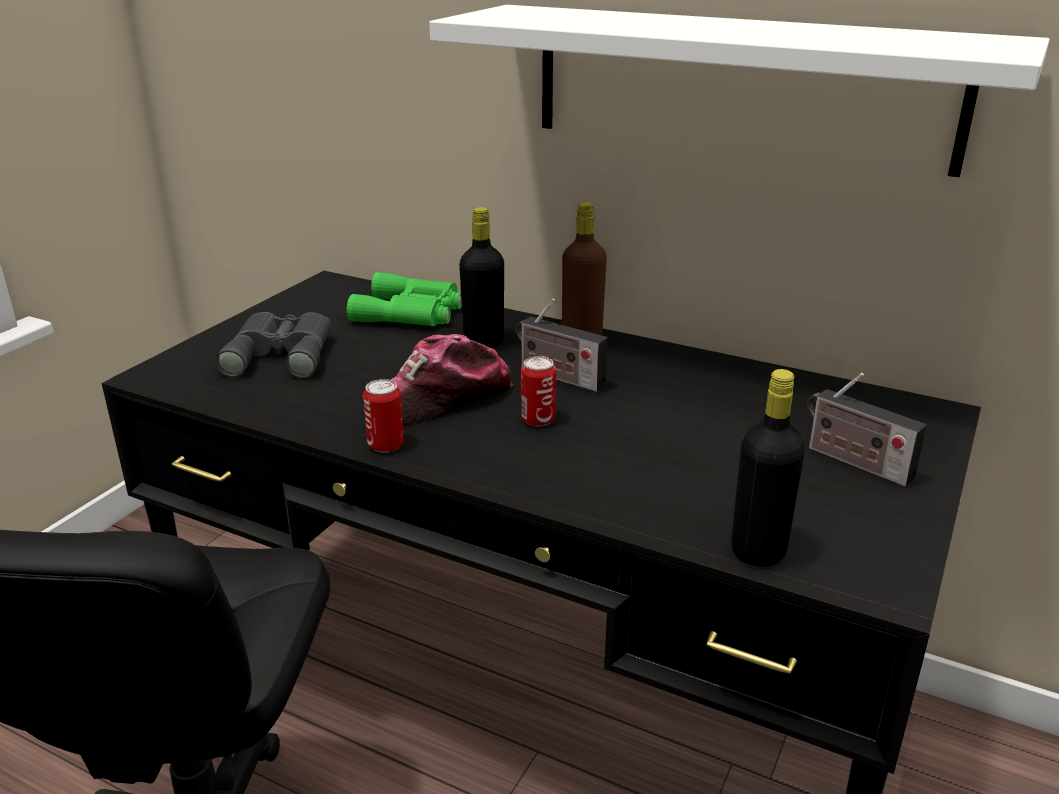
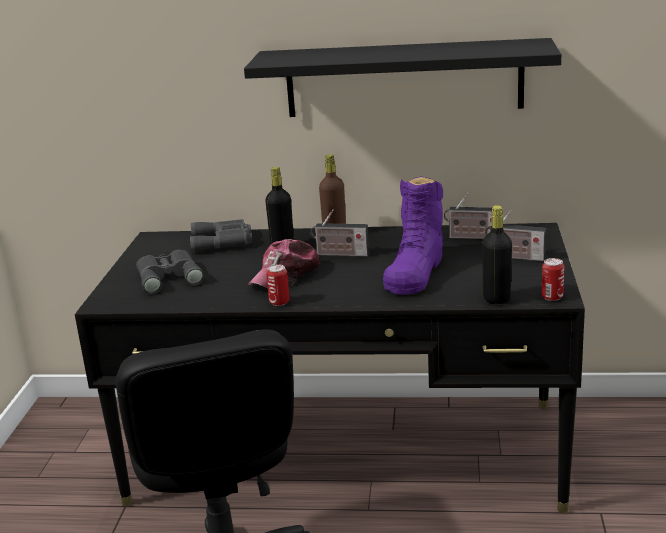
camera: 20 degrees left, 5 degrees down
(411, 313) = (223, 242): green binoculars -> grey binoculars
(538, 419) = (348, 274): can -> can (552, 297)
(651, 446) = (415, 272): none -> purple boot
(739, 86) = (403, 78): white shelf -> black shelf
(801, 399) = (472, 237): none -> radio

